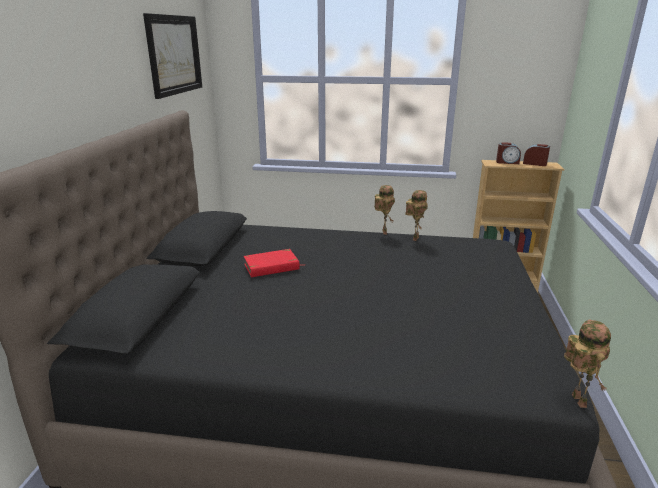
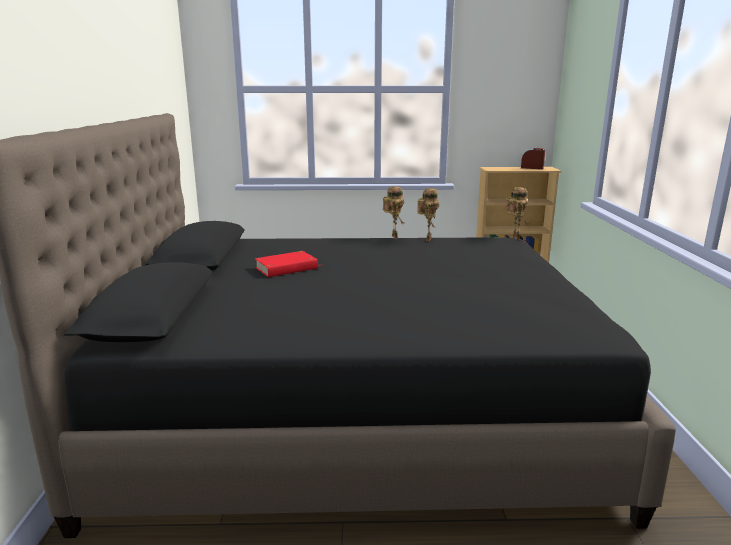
camera: 10 degrees left, 5 degrees down
(174, 55) = (154, 55): picture -> none
(507, 162) = (505, 167): alarm clock -> none
(575, 399) = (624, 339): toy robot -> toy robot (514, 238)

